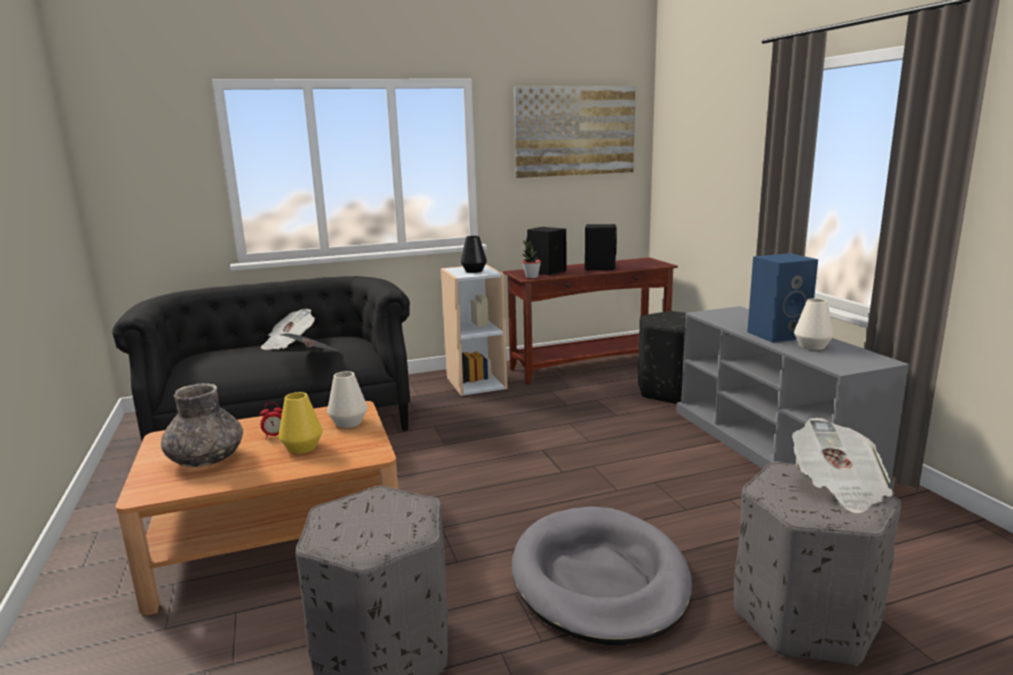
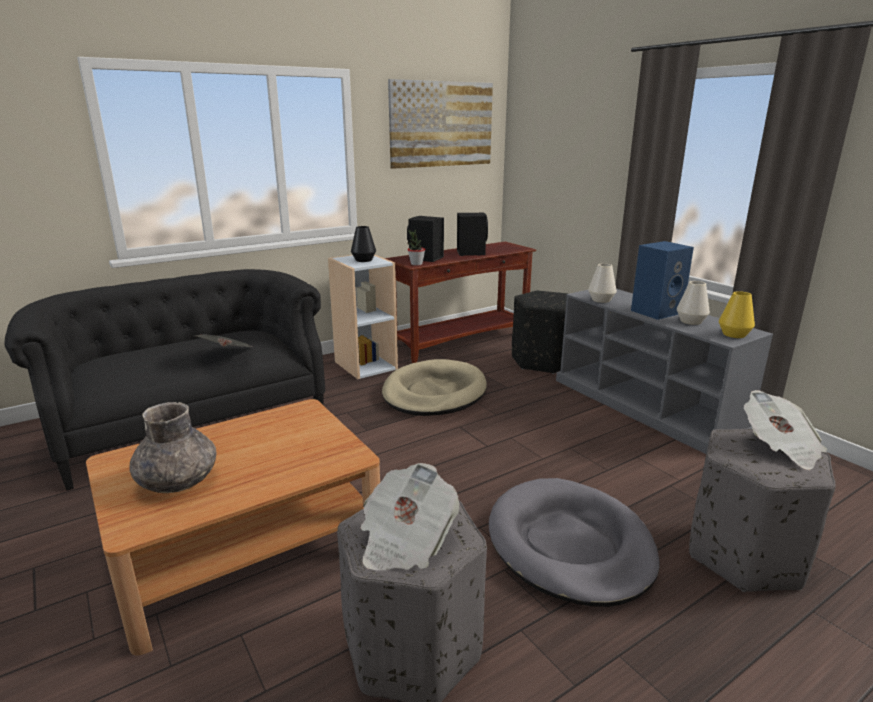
camera: 15 degrees left, 5 degrees up
(274, 436) = (238, 447): alarm clock -> none
(289, 343) = (192, 342): newspaper -> newspaper (405, 540)
(302, 447) = (276, 457): yellow vase -> yellow vase (734, 334)
(349, 423) = (307, 425): white vase -> white vase (601, 300)
(533, 414) = (434, 393): none -> beige dog bed

